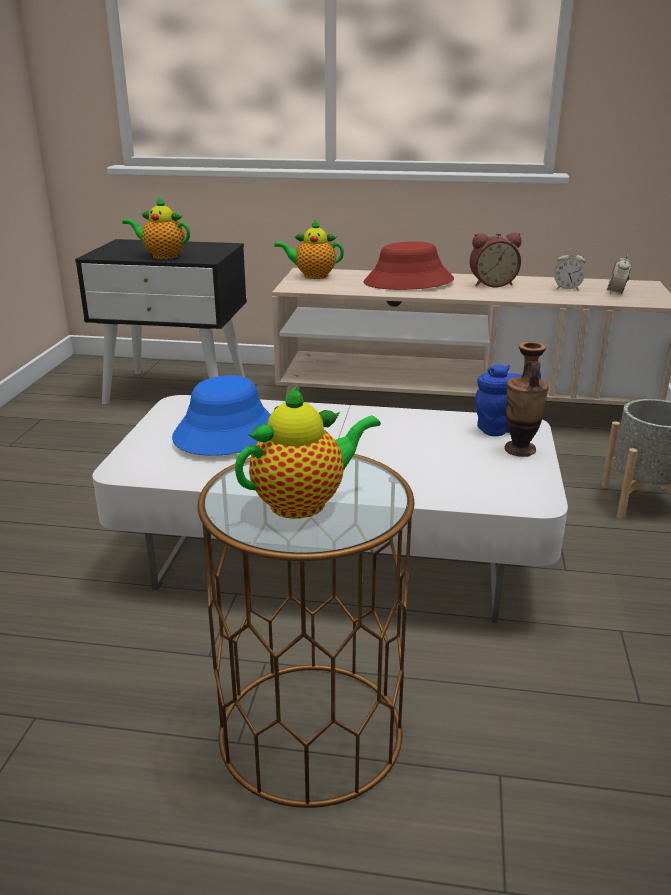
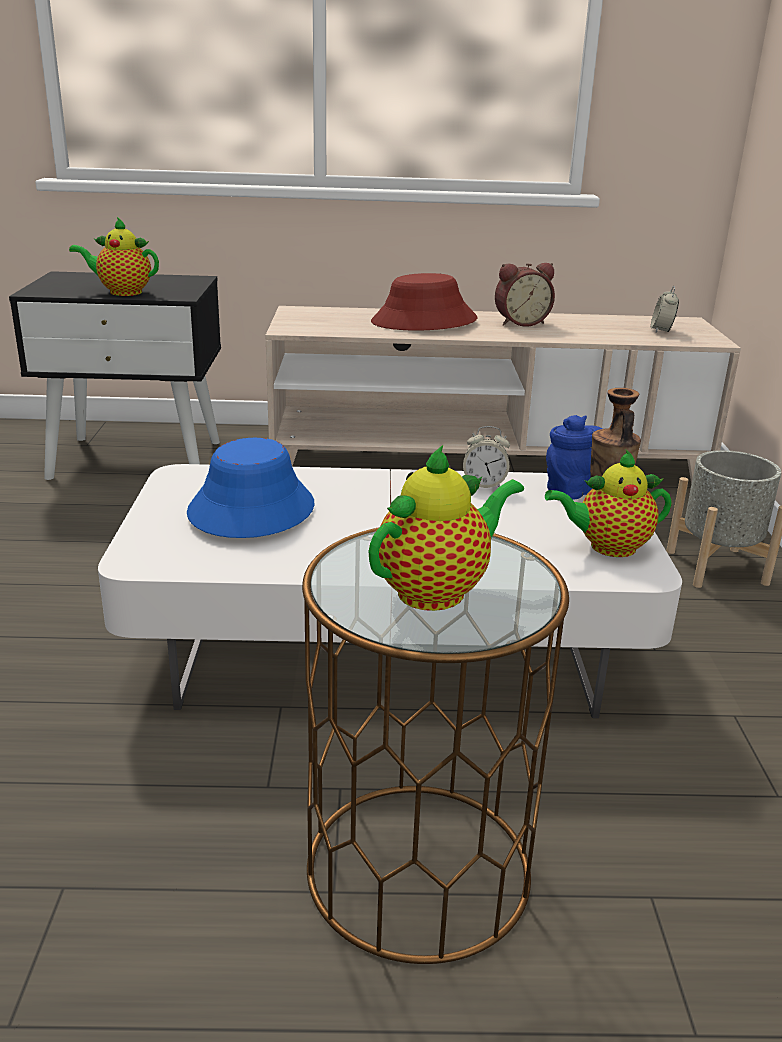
camera: 10 degrees left, 0 degrees up
(312, 276) = (307, 315): teapot -> teapot (607, 547)
(567, 289) = (606, 327): alarm clock -> alarm clock (484, 484)

